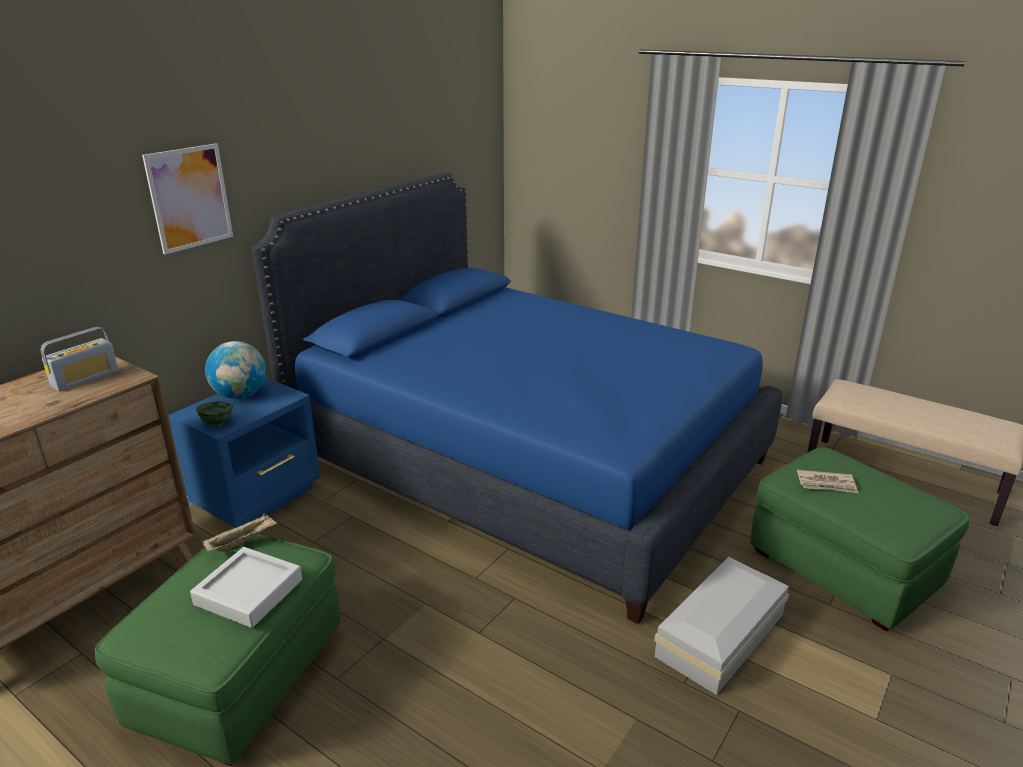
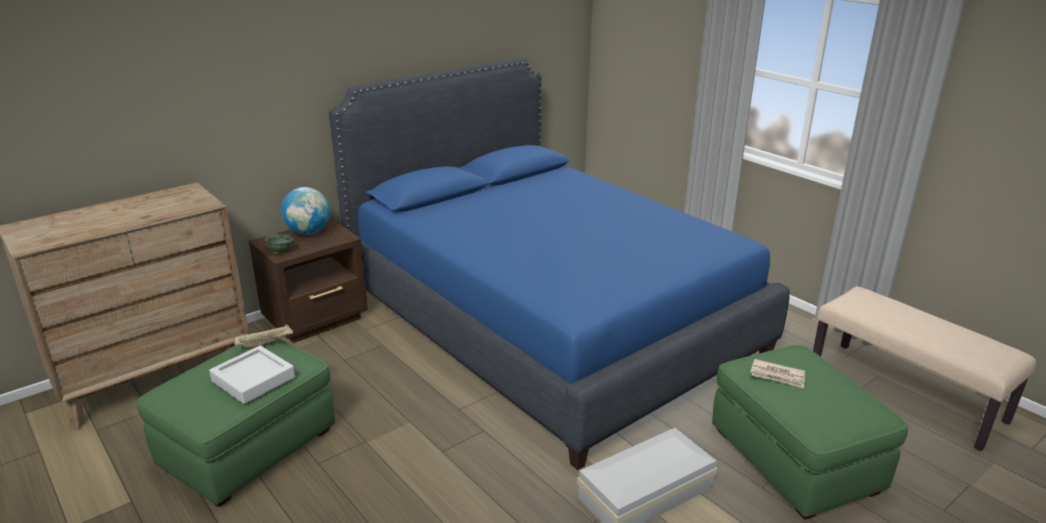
camera: 15 degrees right, 0 degrees up
(85, 379) = (175, 202): radio -> none
(190, 198) = (279, 68): picture -> none
(260, 498) = (317, 320): blue nightstand -> brown nightstand

